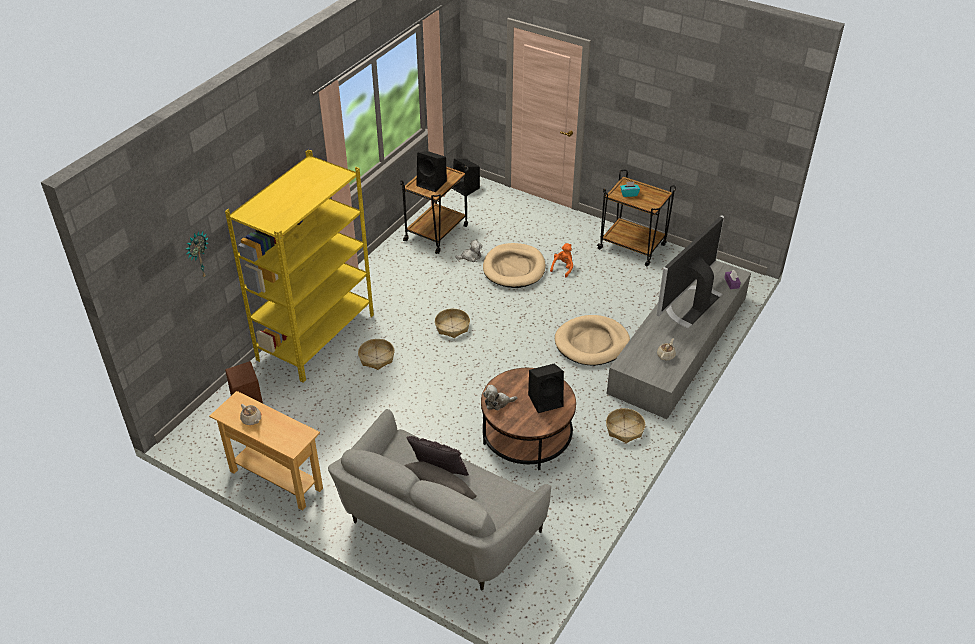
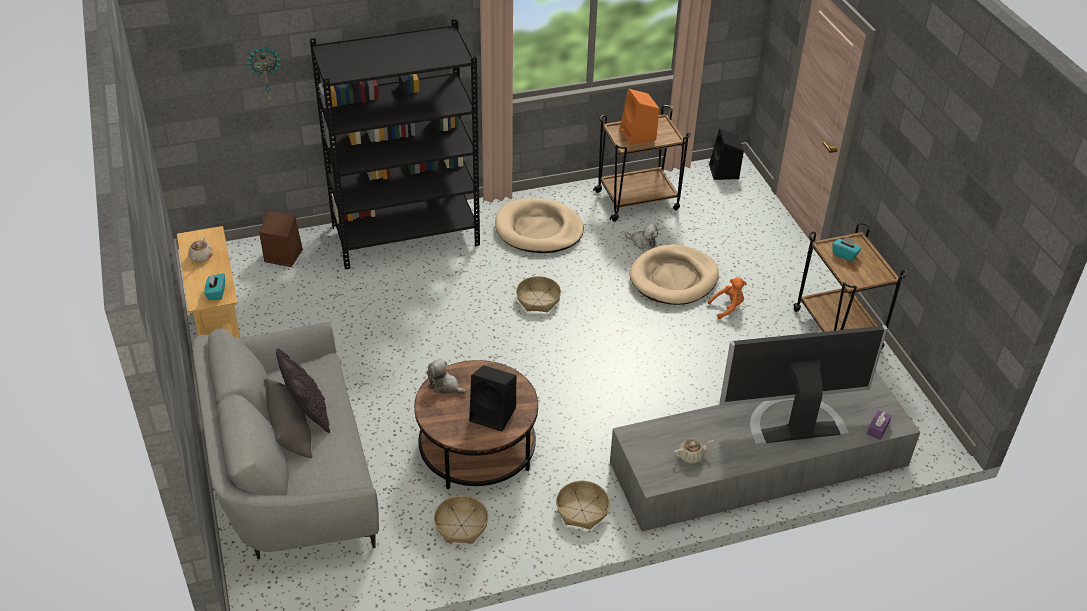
camera: 40 degrees right, 0 degrees up
(296, 435) = (216, 293): none -> turquoise tissue box
(316, 337) = (405, 235): yellow bookcase -> black bookcase
(376, 358) = (433, 286): basket -> basket (461, 525)
(432, 183) = (638, 135): black speaker -> orange speaker
(592, 343) = (660, 402): beige dog bed -> beige dog bed (538, 230)

